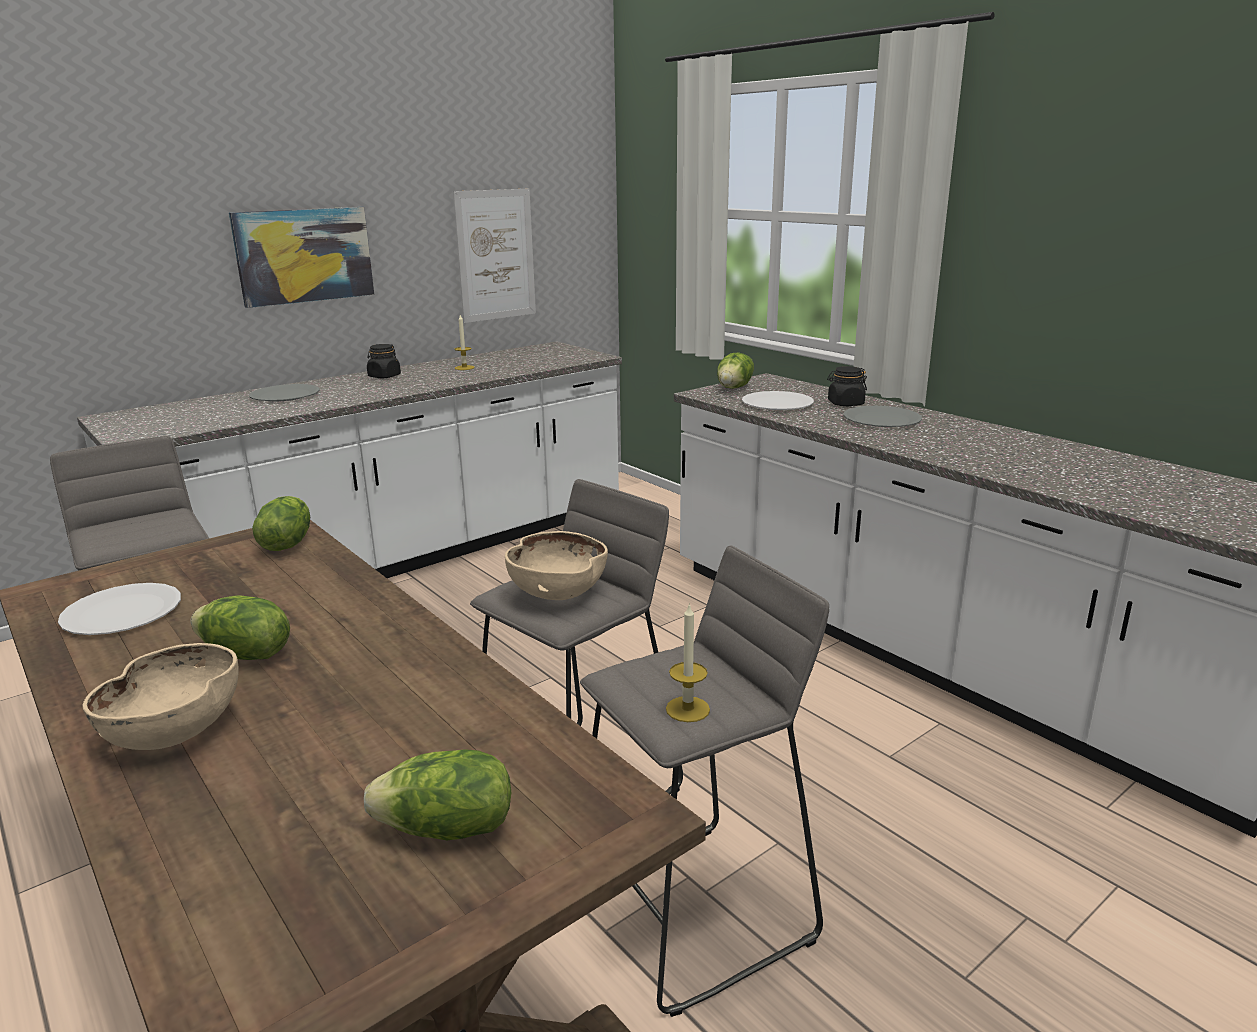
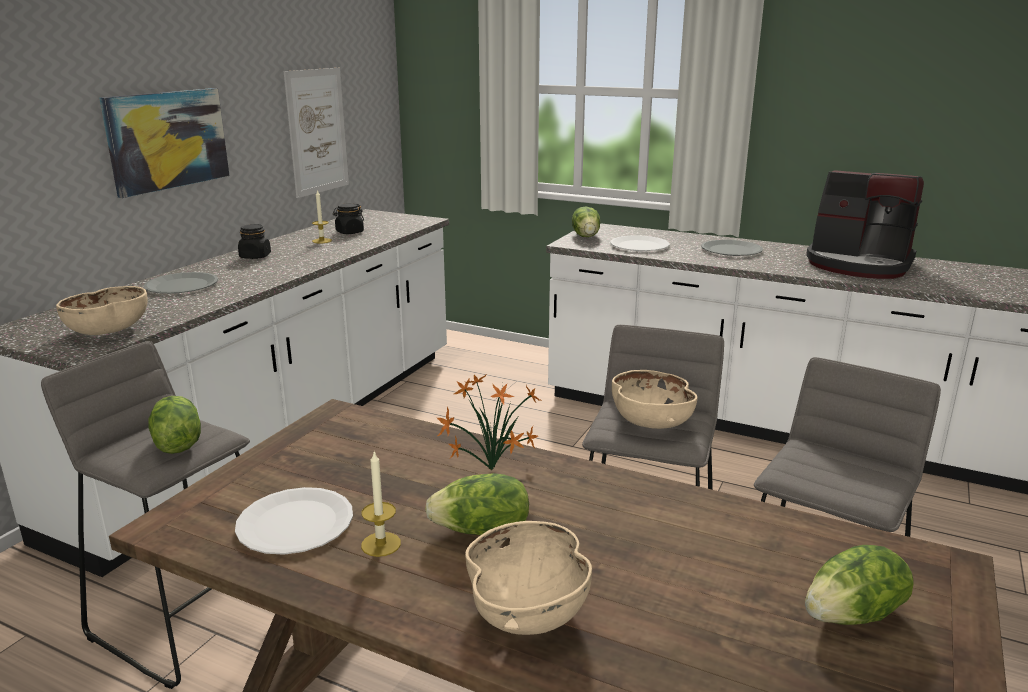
camera: 25 degrees left, 0 degrees up
(172, 426) = (109, 331): none -> beige bowl
(286, 543) = (358, 427): lettuce -> lettuce (177, 444)
(331, 604) = (488, 471): none -> potted plant
(687, 709) = (865, 486): candle -> candle (381, 544)
(845, 404) = (687, 241): black jar -> black jar (349, 232)
(1025, 454) = (859, 264): none -> coffee machine

